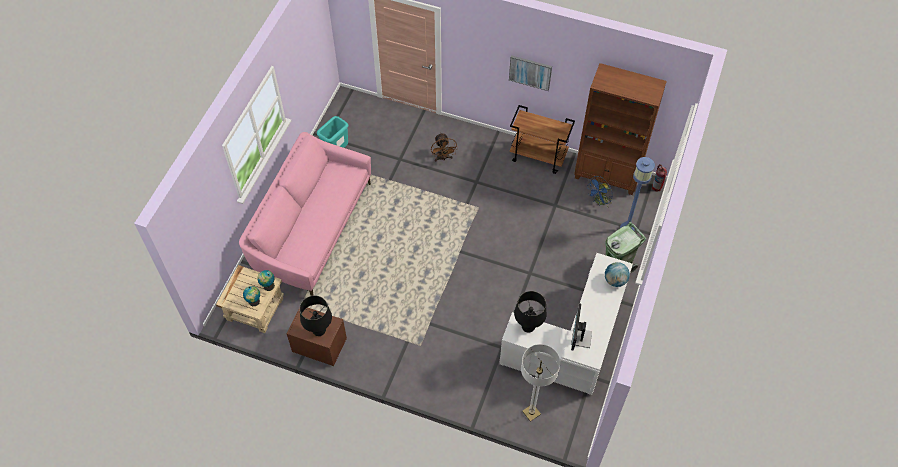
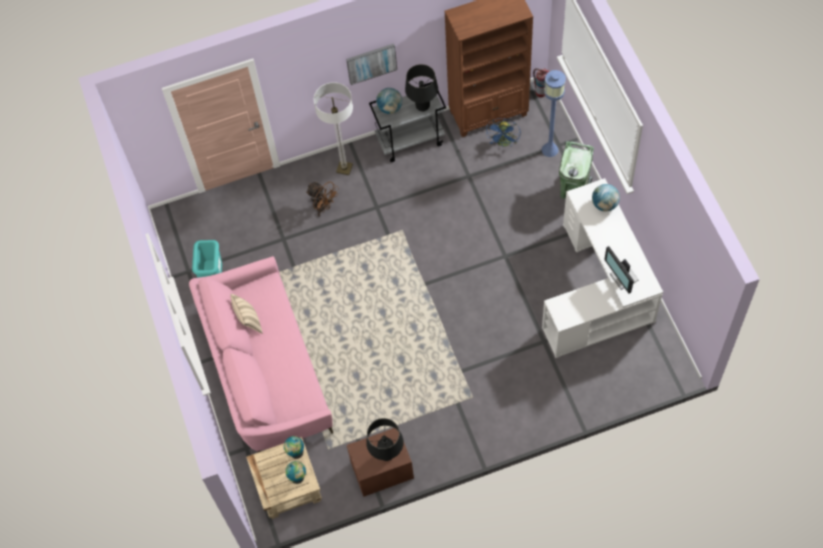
camera: 35 degrees left, 5 degrees up
(320, 186) = (248, 321): none -> beige pillow
(528, 327) = (570, 302): black table lamp -> black table lamp (422, 106)
(530, 118) = (390, 108): none -> globe
(531, 413) = (621, 378): floor lamp -> floor lamp (344, 168)
(538, 157) = (411, 140): brown cart -> grey cart

